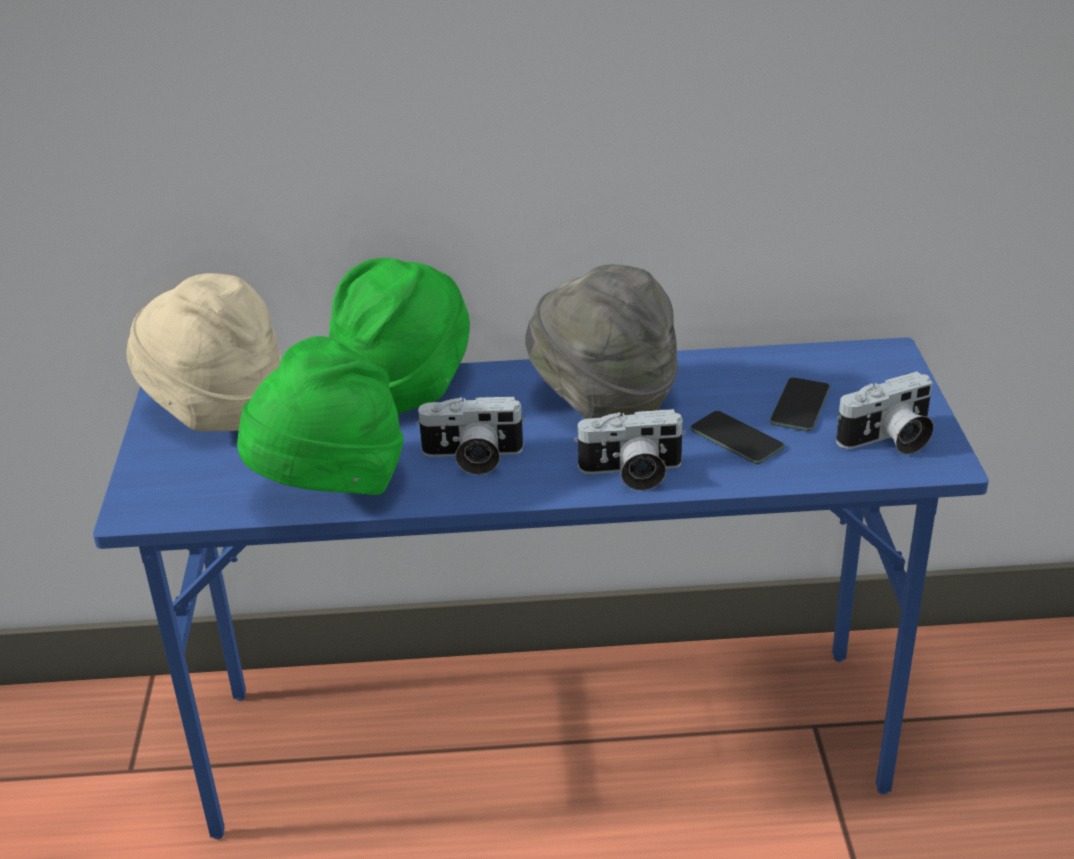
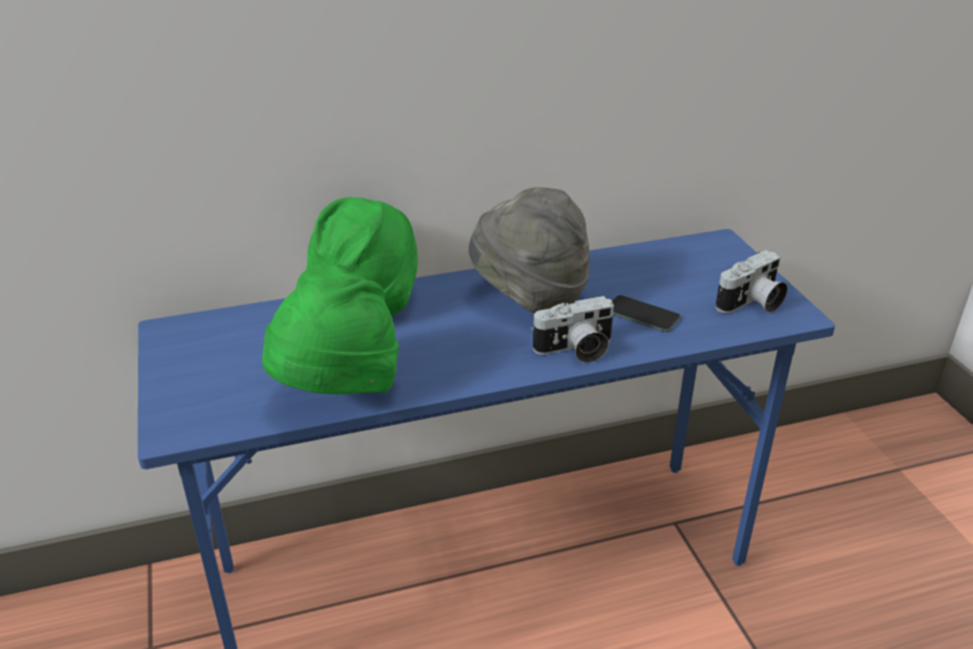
camera: 15 degrees left, 0 degrees up
(216, 410) = (214, 338): beige hat -> none
(472, 458) = (445, 352): camera -> none
(800, 406) = (676, 285): phone -> none

